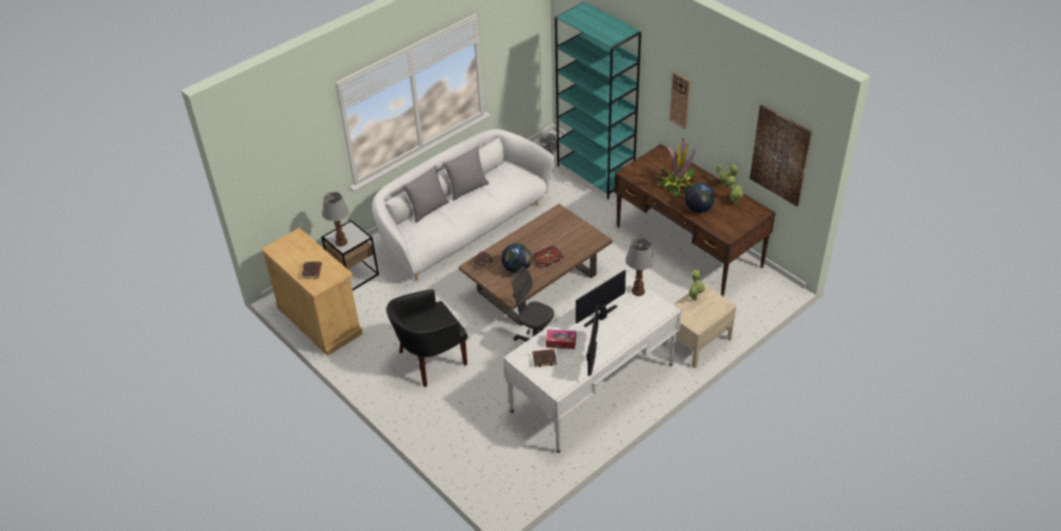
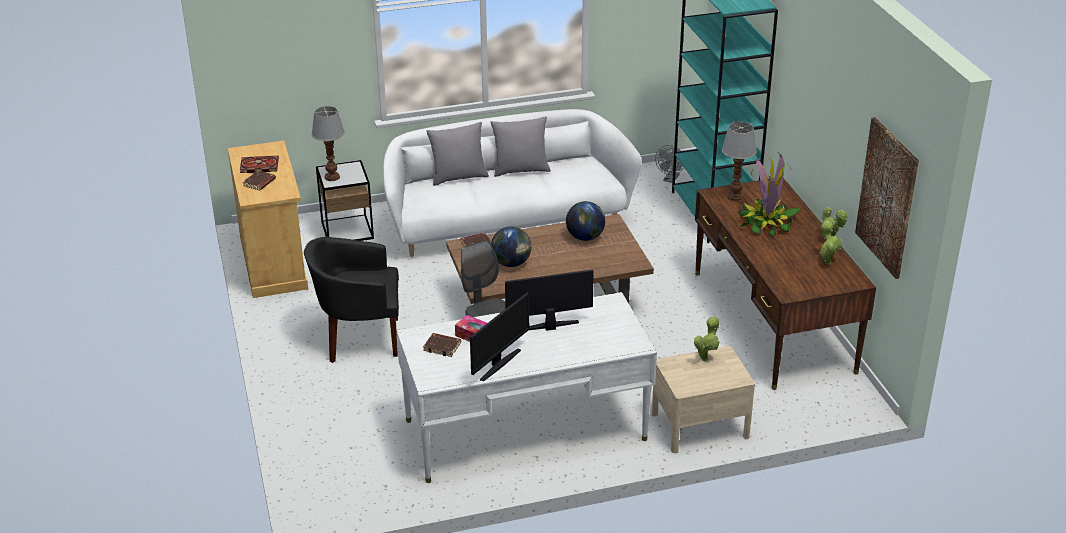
camera: 25 degrees right, 10 degrees down
(546, 258) = (556, 263): book -> book (258, 166)
(637, 291) = (618, 315): table lamp -> table lamp (734, 197)
(680, 100) = (804, 111): wall clock -> none
(698, 208) = (773, 255): globe -> globe (585, 237)

